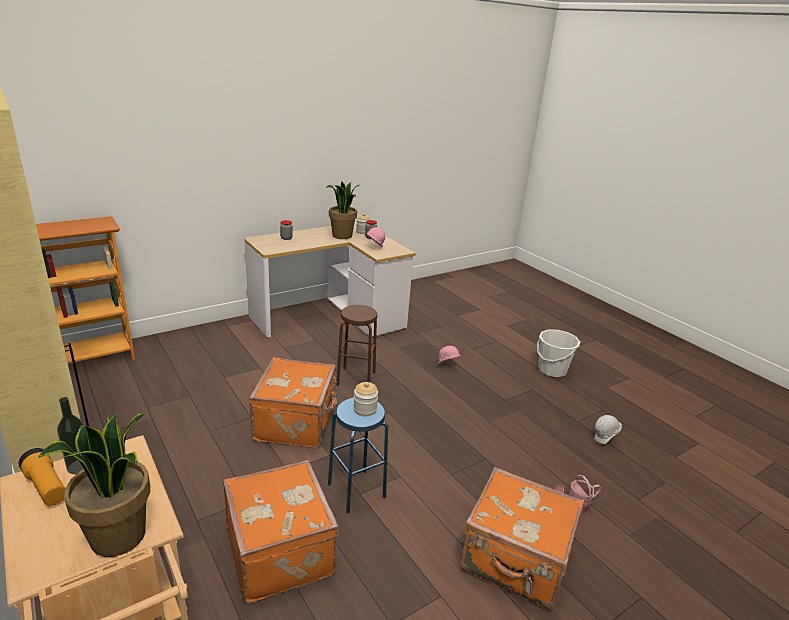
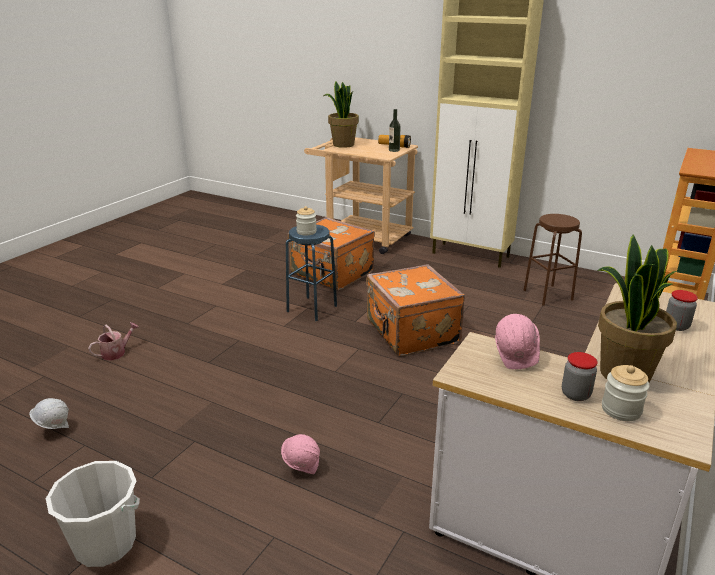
camera: 155 degrees right, 0 degrees up
(356, 378) = (408, 396): brown stool -> brown stool (547, 295)
(516, 561) = (173, 308): orange suitcase -> none

